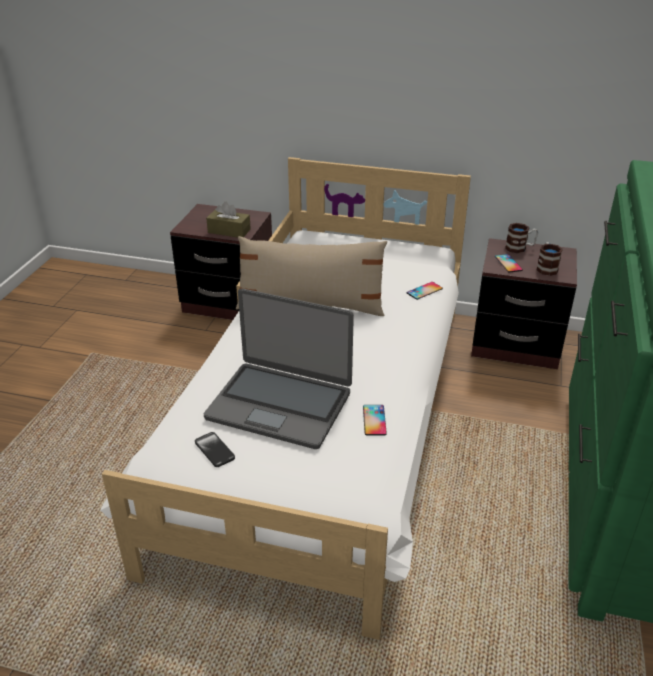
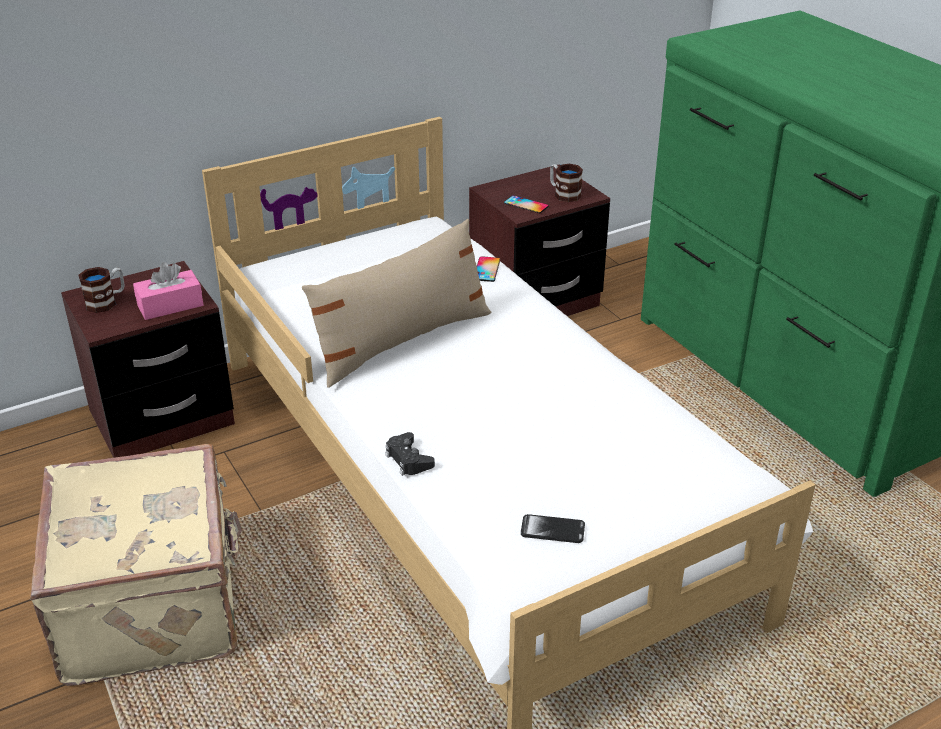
camera: 45 degrees left, 0 degrees up
(106, 387) = (154, 605): none -> beige suitcase
(211, 367) = (408, 459): none -> black game controller
(229, 231) = (170, 305): brown tissue box -> pink tissue box
(280, 404) = (538, 450): laptop -> none
(374, 420) = (638, 411): phone -> none
(520, 248) = (513, 185): mug -> mug (106, 302)

